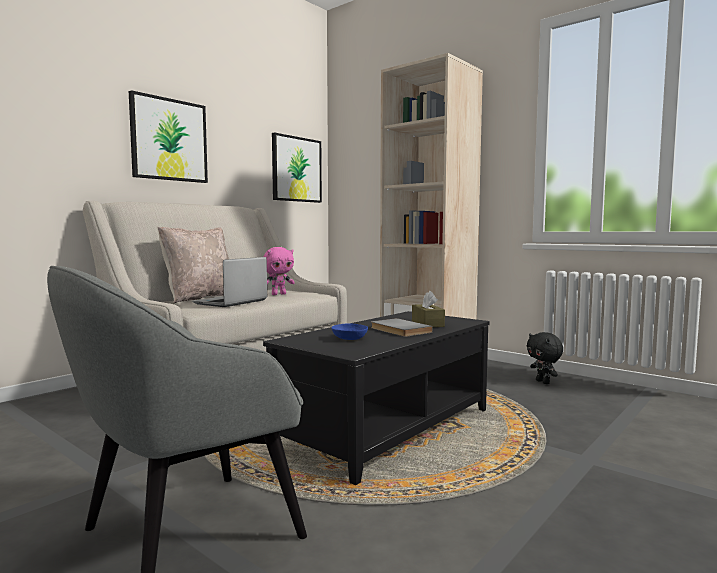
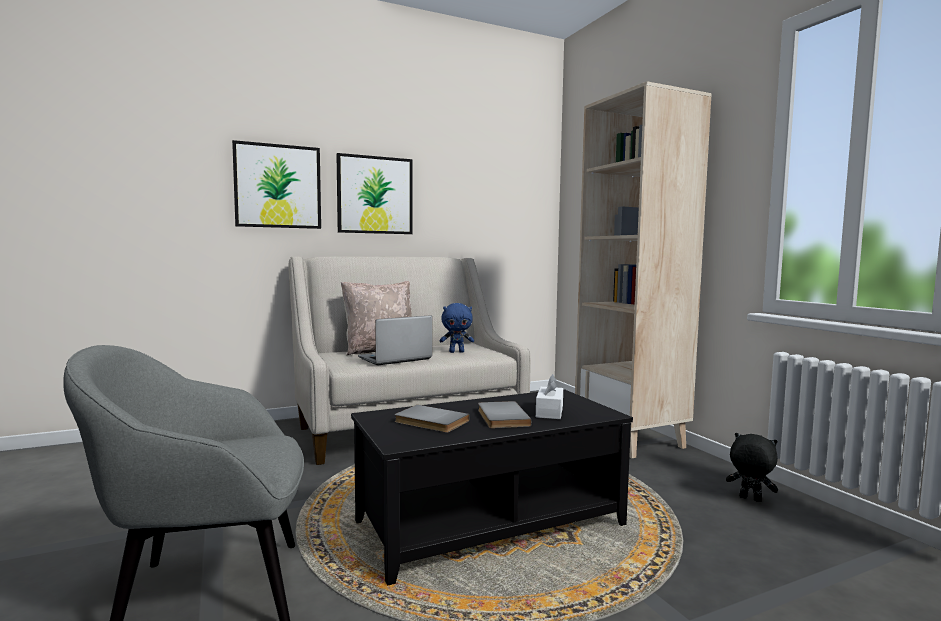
camera: 25 degrees right, 0 degrees up
(278, 294) = (457, 352): pink plush toy -> blue plush toy
(296, 169) = (518, 215): picture -> picture (278, 186)
(348, 338) = (430, 422): blue bowl -> grey book
(427, 323) = (549, 411): brown tissue box -> white tissue box
(543, 382) = (749, 499): black plush toy -> black plush toy turned 120 degrees clockwise

